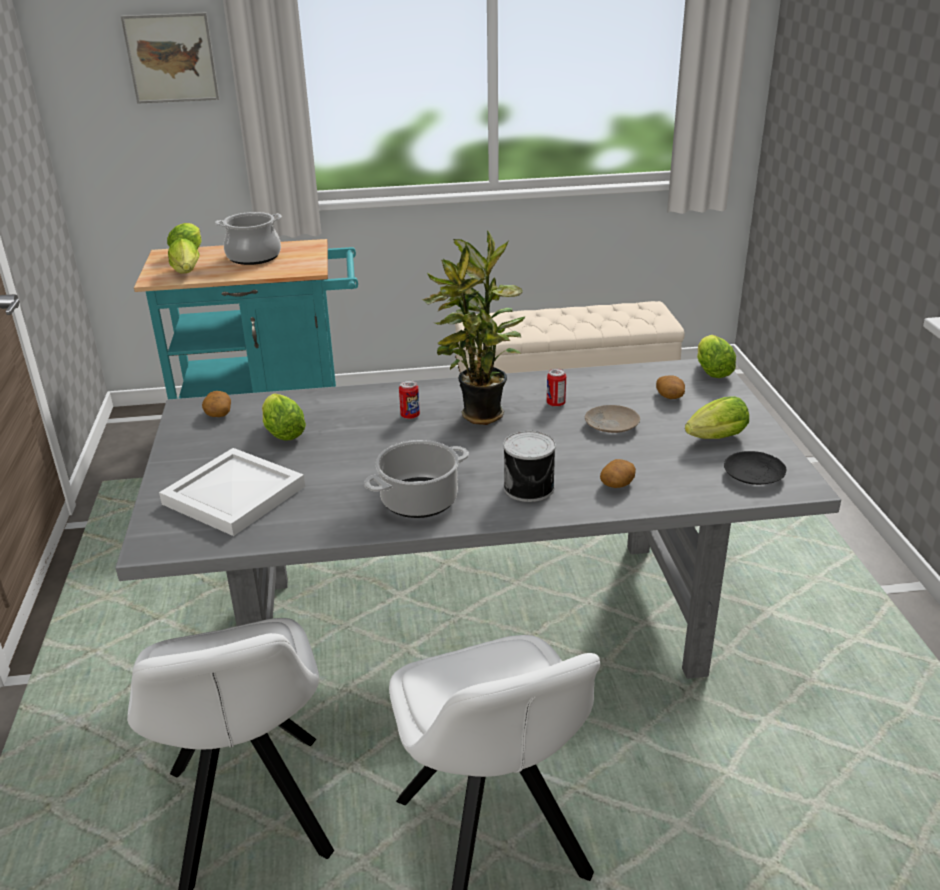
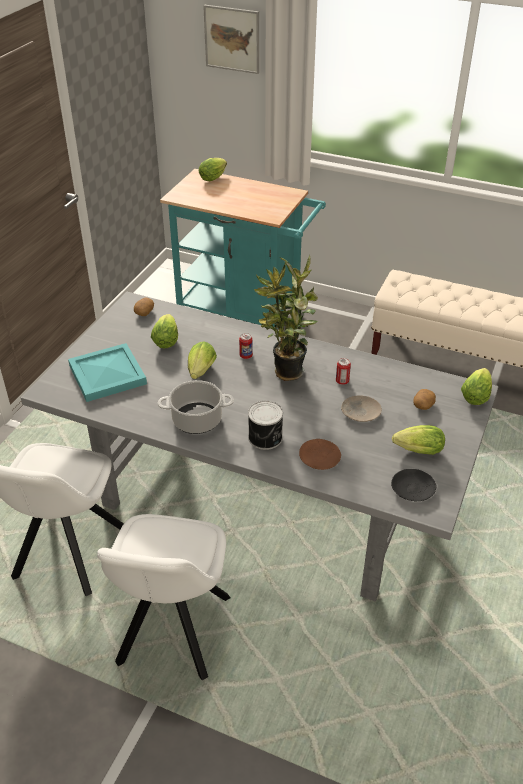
camera: 30 degrees right, 10 degrees up
(187, 273) = (198, 197): lettuce -> lettuce (200, 373)
(236, 495) = (108, 375): white tray -> turquoise tray
(254, 257) = (248, 194): cooking pot -> none
(617, 484) = (319, 458): potato -> brown plate

